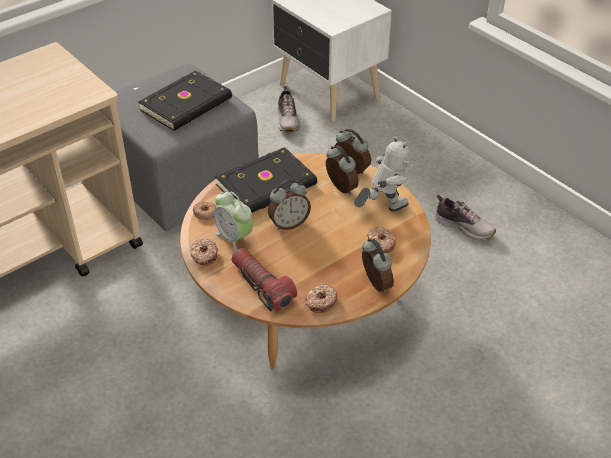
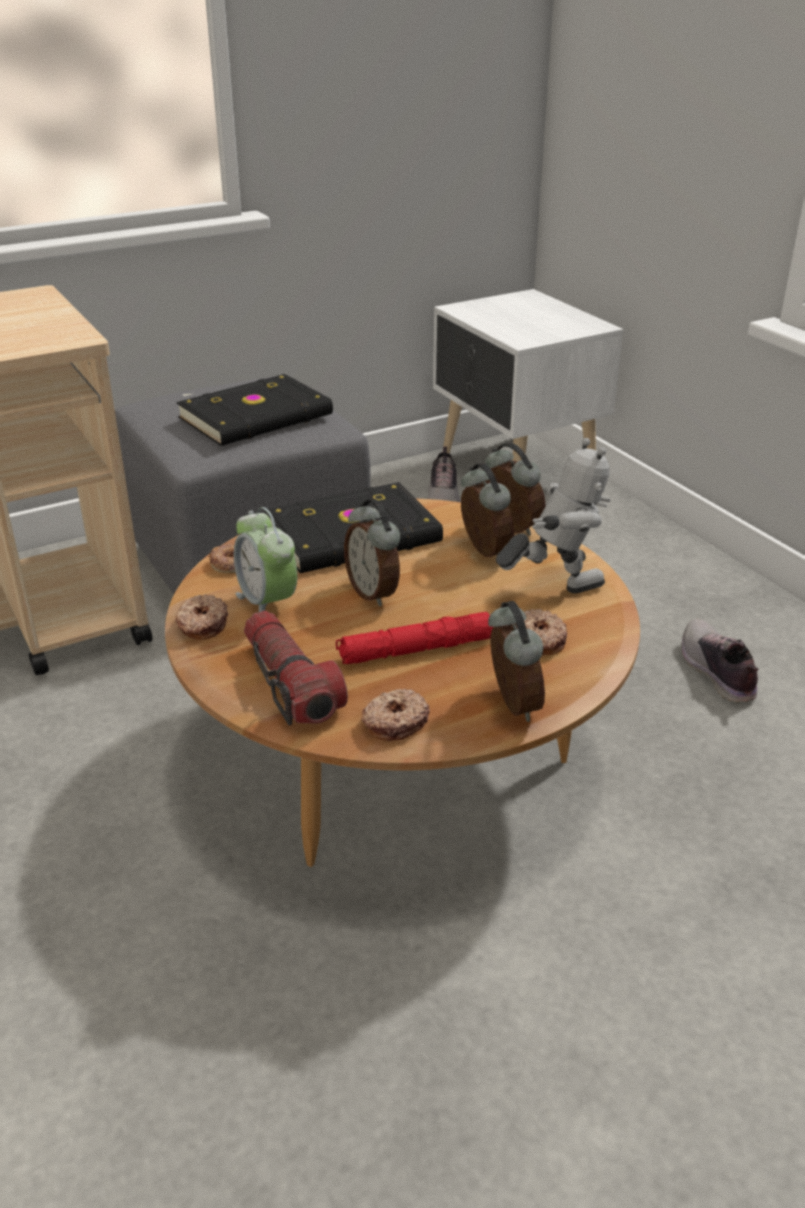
camera: 10 degrees right, 10 degrees down
(289, 224) = (374, 593): alarm clock -> alarm clock turned 75 degrees clockwise
(319, 258) = (415, 650): none -> red flashlight
(464, 226) = (716, 672): shoe -> shoe turned 150 degrees counterclockwise

